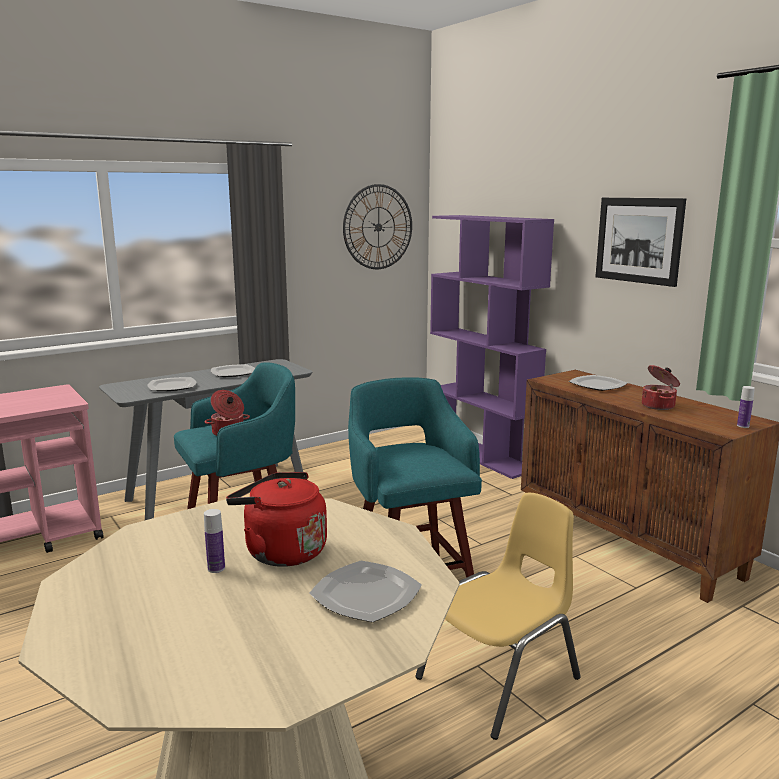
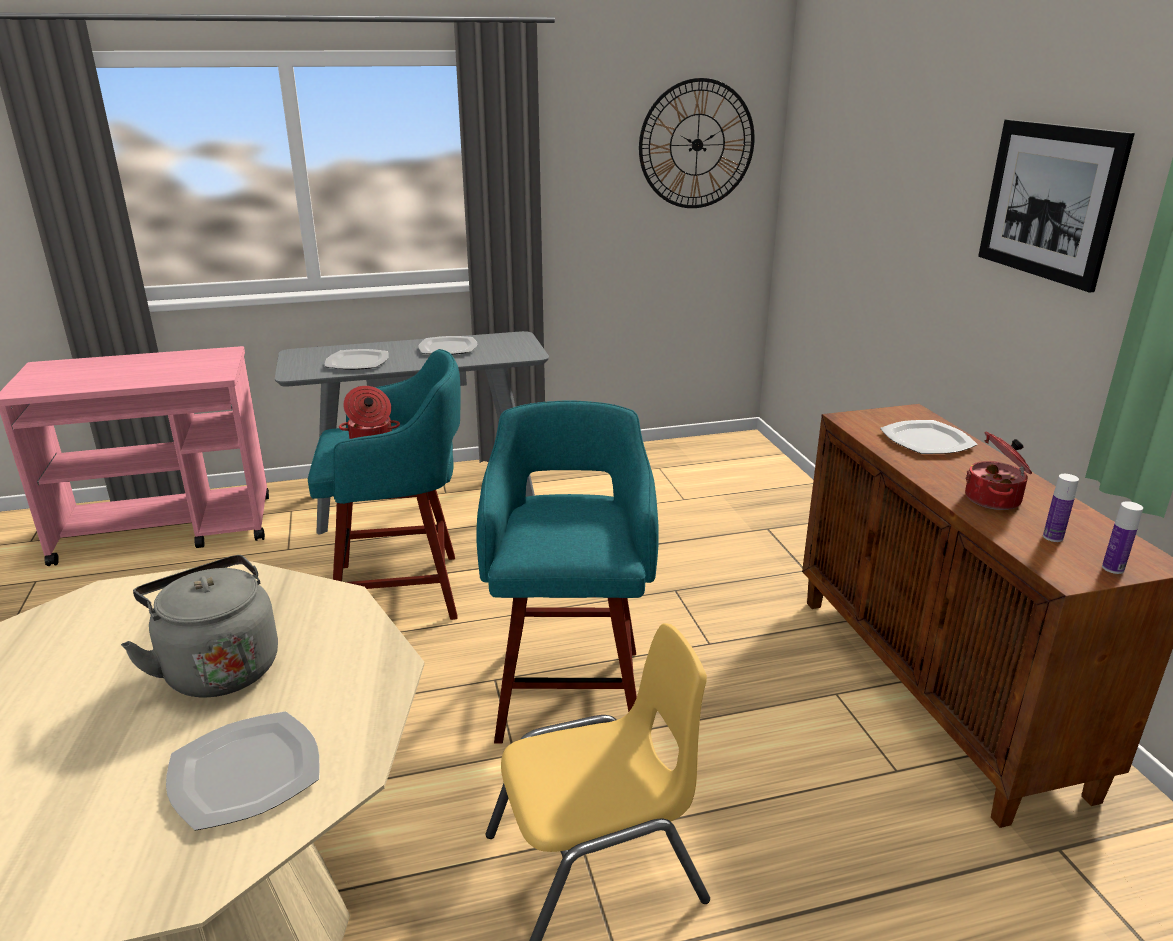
camera: 20 degrees right, 10 degrees up
(216, 568) = (121, 677): bottle -> bottle (1052, 537)
(281, 551) = (218, 667): red kettle -> grey kettle
(481, 455) = (802, 496): purple bookcase -> none

